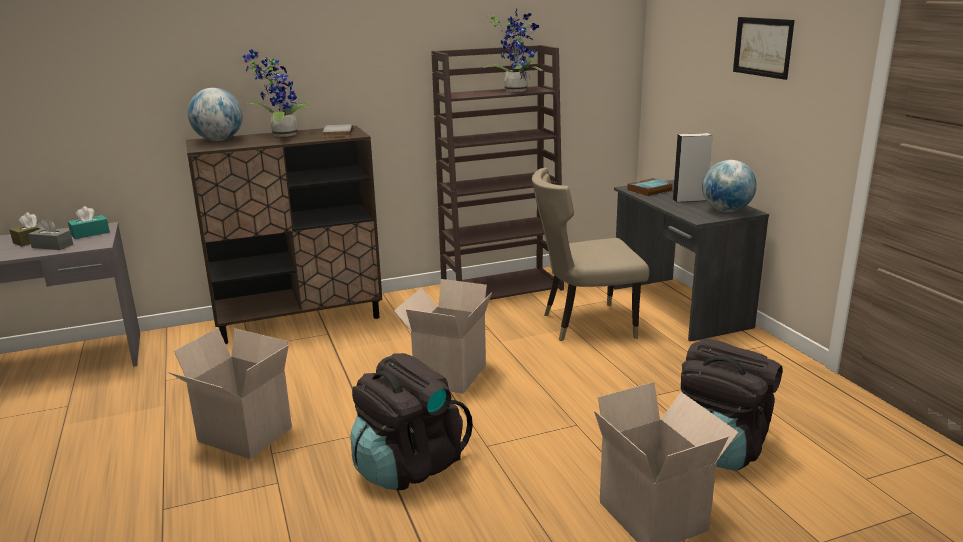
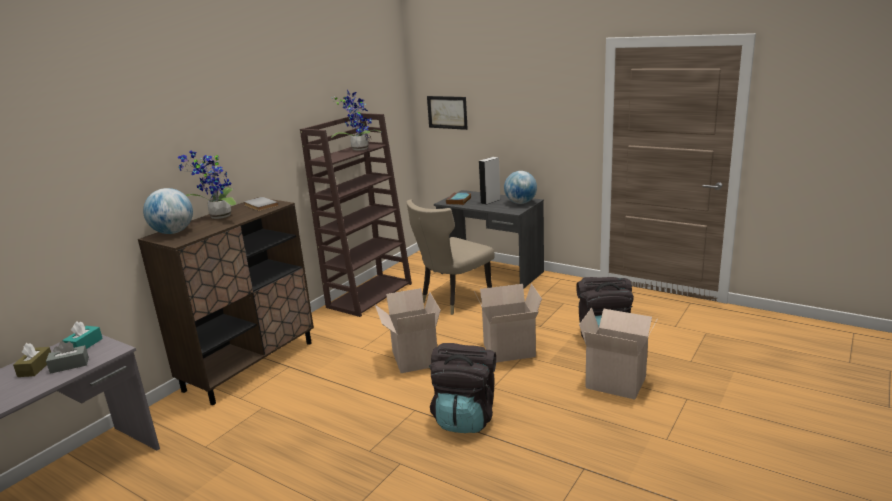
camera: 35 degrees left, 0 degrees up
(242, 435) = (330, 451): cardboard box -> cardboard box (508, 351)
(762, 47) = (520, 99): picture -> picture (447, 112)

